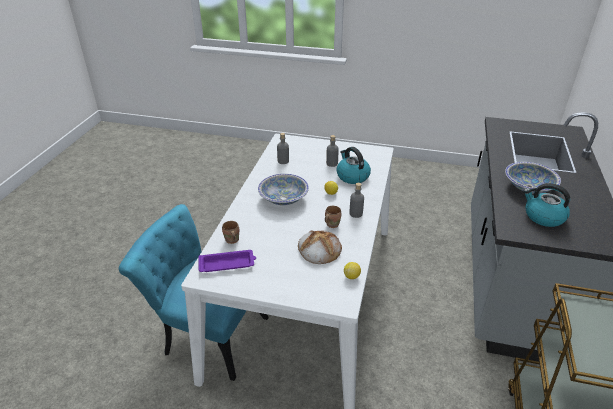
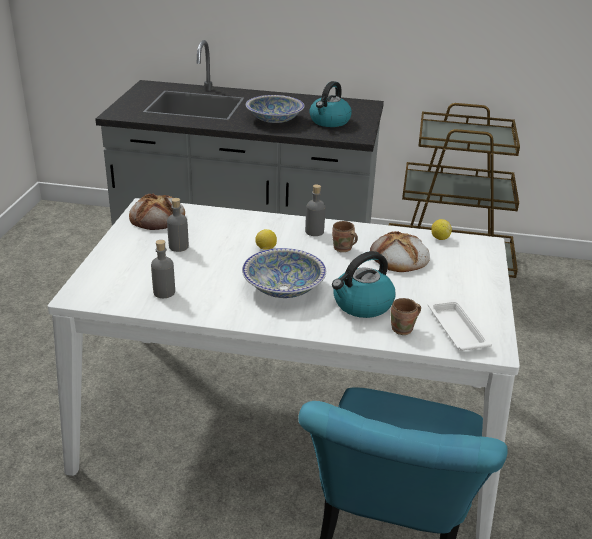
camera: 95 degrees left, 5 degrees down
(228, 264) = (456, 328): purple tray -> white tray
(352, 176) = (218, 231): kettle -> kettle (362, 305)
(367, 155) = (158, 217): none -> bread

